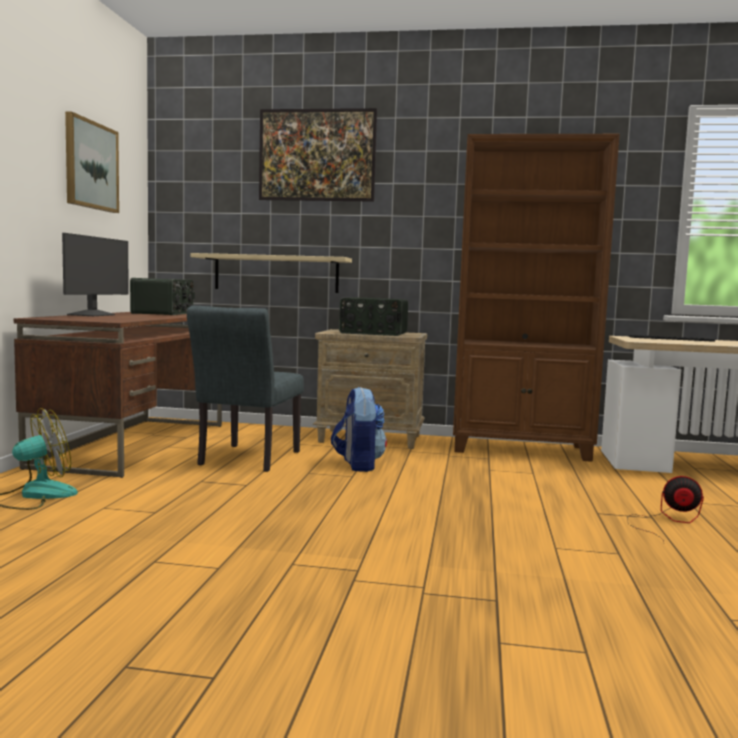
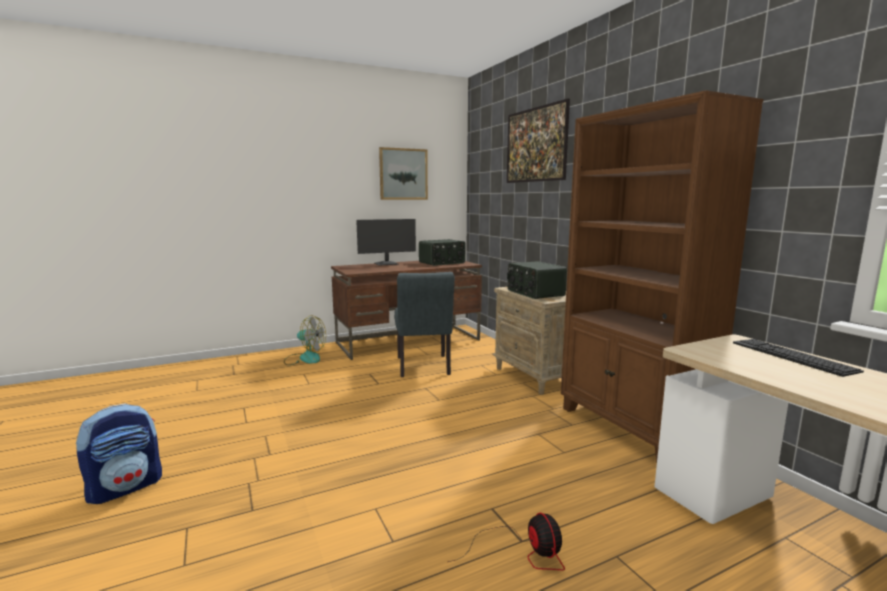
camera: 55 degrees right, 5 degrees up
(246, 460) = (423, 368): grey chair -> grey chair turned 75 degrees counterclockwise
(276, 273) = (514, 237): beige shelf -> none
(358, 464) = (467, 393): backpack -> backpack (126, 487)

